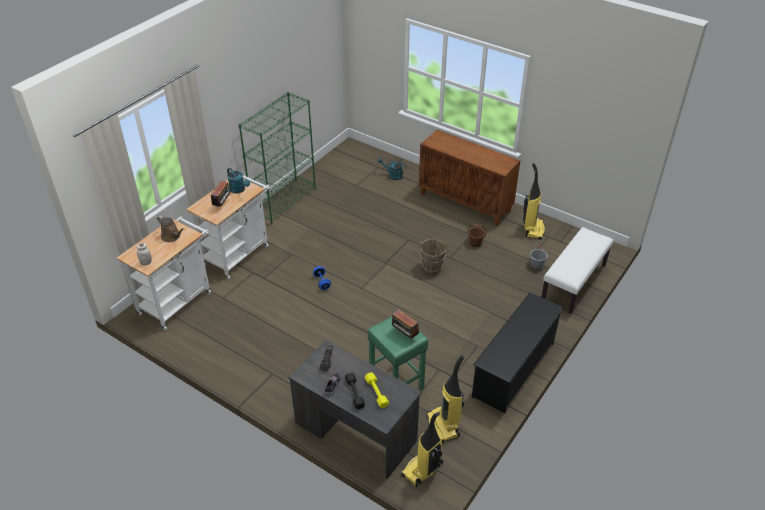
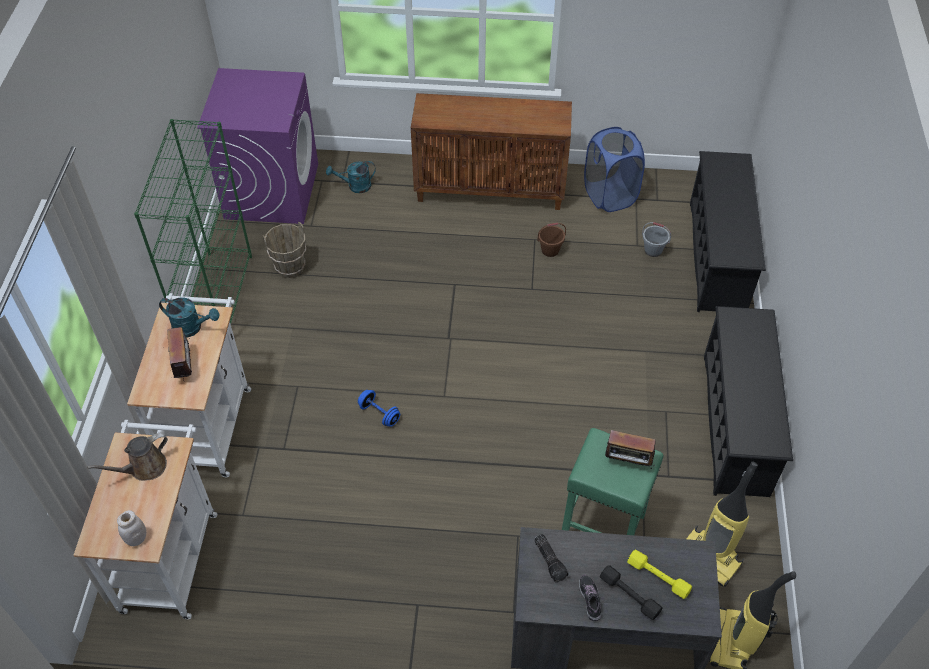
camera: 30 degrees left, 10 degrees up
(172, 237) = (144, 468): brown watering can -> brown watering can turned 135 degrees clockwise
(348, 163) = (271, 190): none -> purple washing machine
(432, 268) = (520, 316): brown bucket -> brown bucket (290, 267)
(533, 229) = (609, 195): vacuum cleaner -> blue laundry basket
(574, 283) = (717, 256): white bench -> black shoe rack

